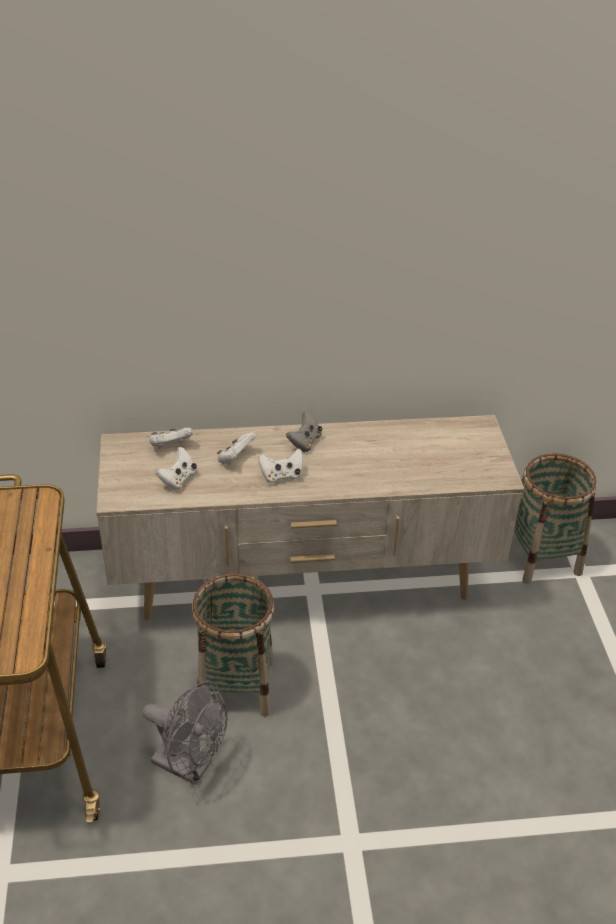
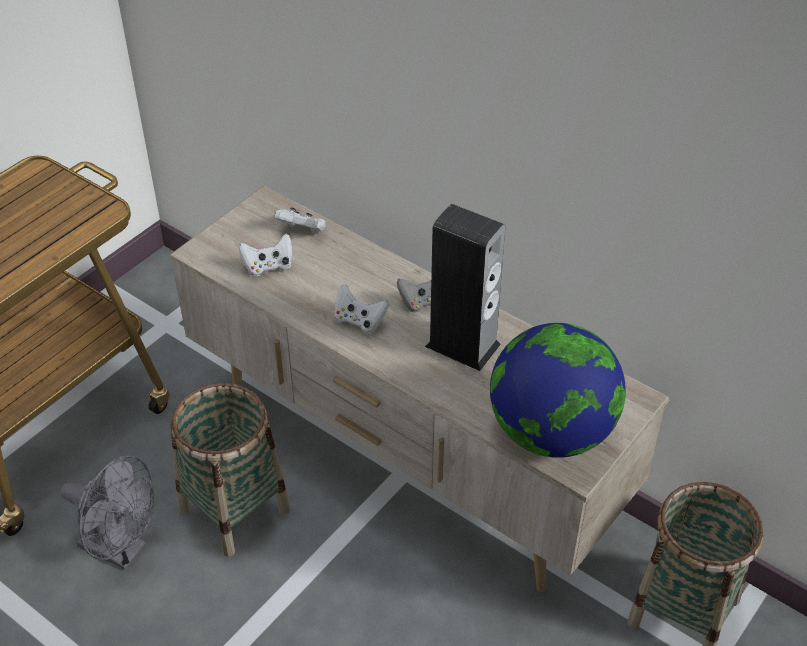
camera: 45 degrees right, 5 degrees up
(190, 766) = (121, 549): grey fan -> grey fan turned 45 degrees counterclockwise
(236, 458) = (342, 277): white game controller -> none
(359, 453) = (462, 345): none -> speaker
(466, 468) = (551, 433): none -> globe

